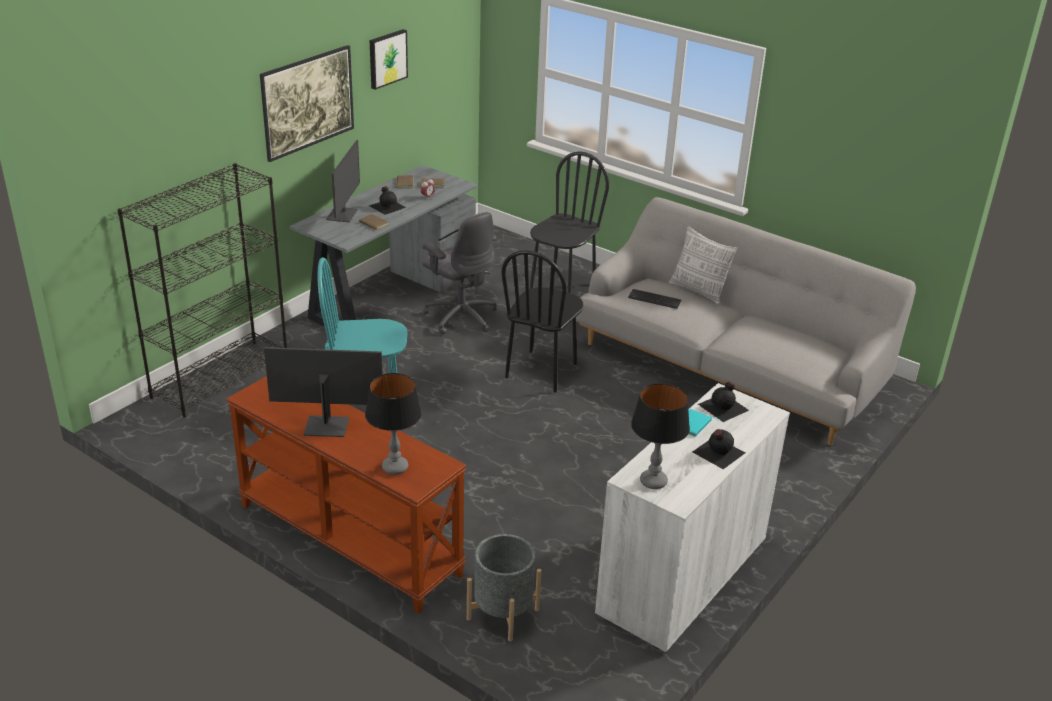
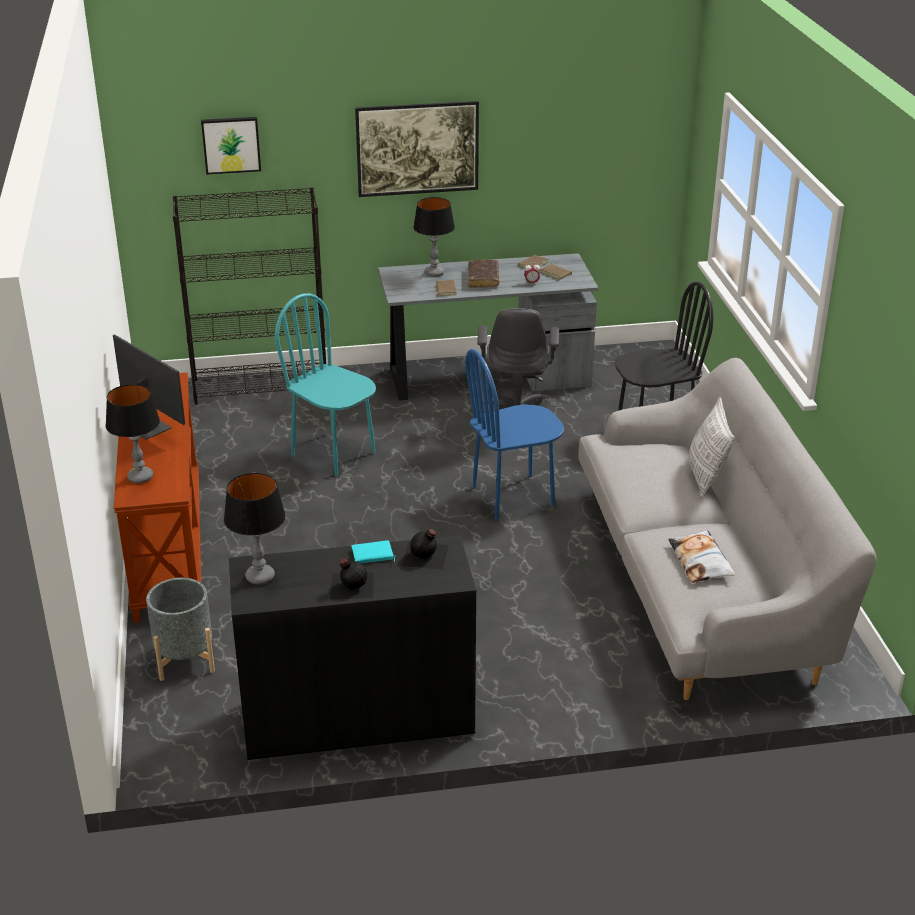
camera: 45 degrees right, 0 degrees up
(343, 214) = (434, 273): monitor -> table lamp
(387, 58) = (536, 126): picture -> picture (231, 144)
(387, 206) = (483, 278): black bottle -> brown book
(541, 371) = (513, 496): black chair -> blue chair
(654, 300) = (641, 465): keyboard -> none
(682, 576) = (357, 718): white cabinet -> black cabinet
(782, 344) = (700, 562): none -> pillow

